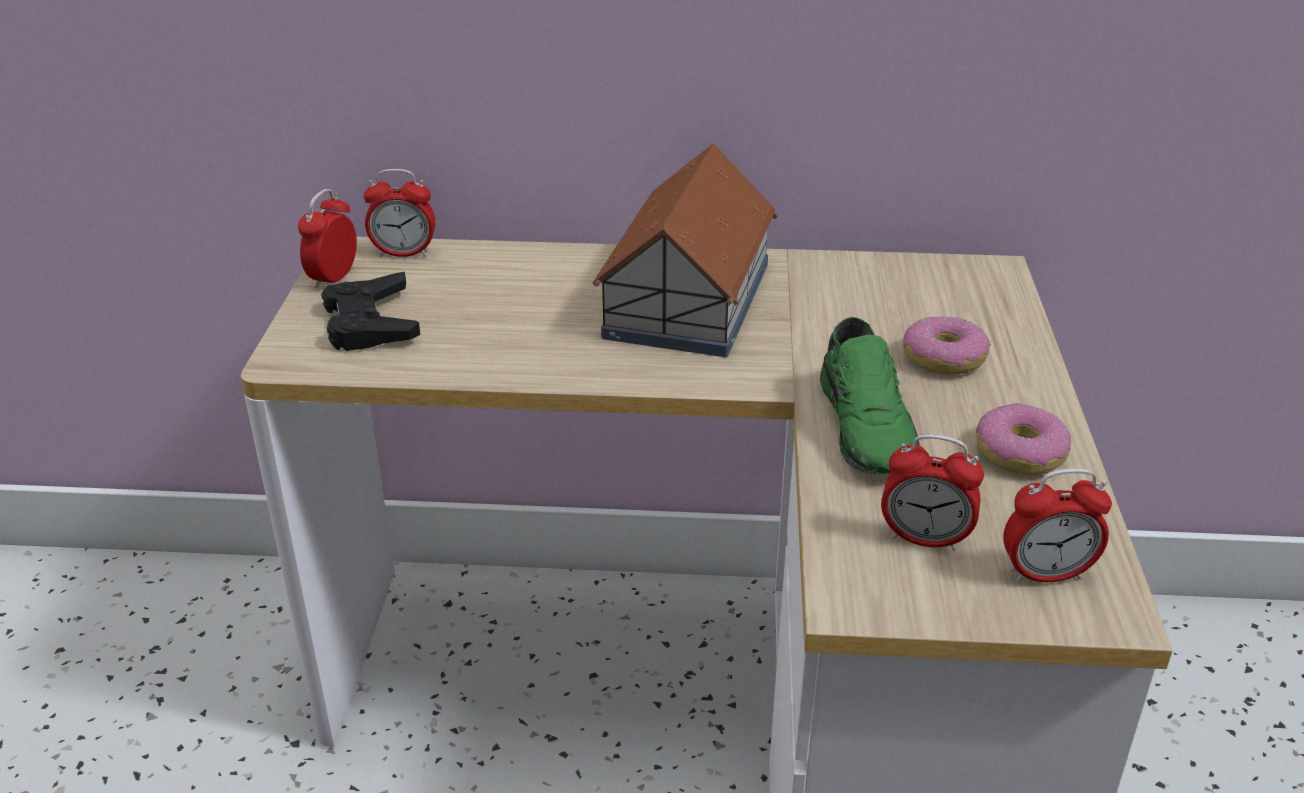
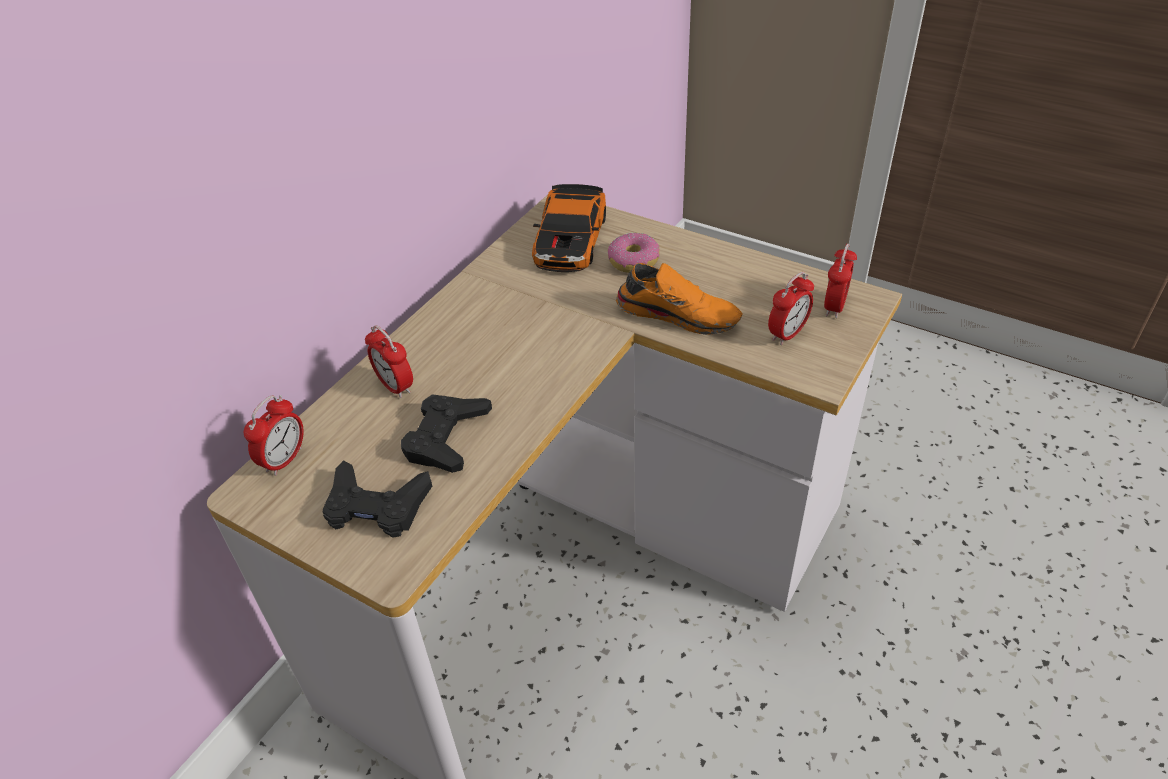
camera: 60 degrees left, 10 degrees up
(334, 278) = (285, 513): alarm clock -> alarm clock (395, 386)
(497, 329) = (446, 438): none -> black game controller
(686, 300) = (487, 335): toy house -> none
(868, 427) = (678, 314): green shoe -> orange shoe
(933, 299) = (571, 239): none -> toy car
(1019, 453) = (736, 273): donut -> none

